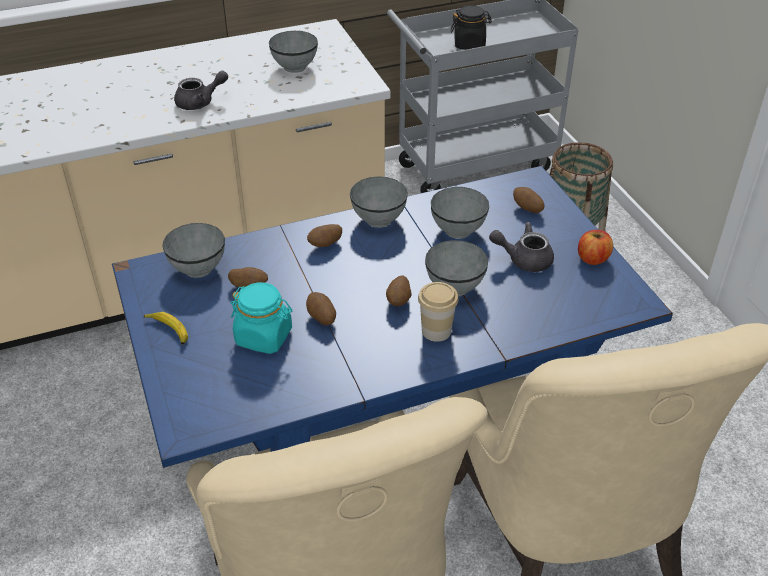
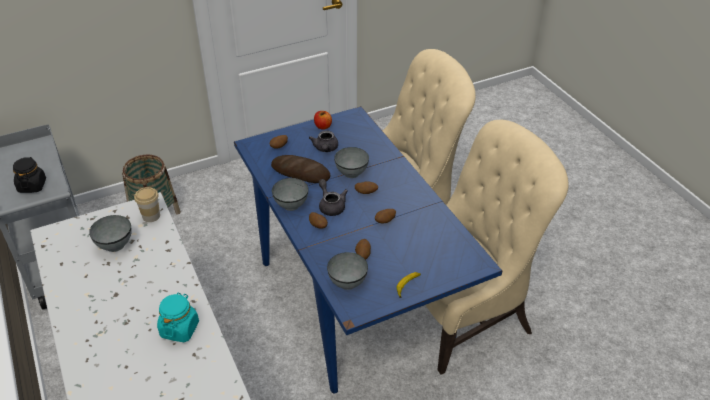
camera: 95 degrees left, 0 degrees up
(200, 102) = (165, 294): grey teapot -> grey teapot (331, 205)
(264, 337) = (404, 243): turquoise jar -> turquoise jar (179, 329)
(436, 331) = (387, 178): cup -> cup (151, 216)
(458, 230) = (300, 172): grey bowl -> bread

